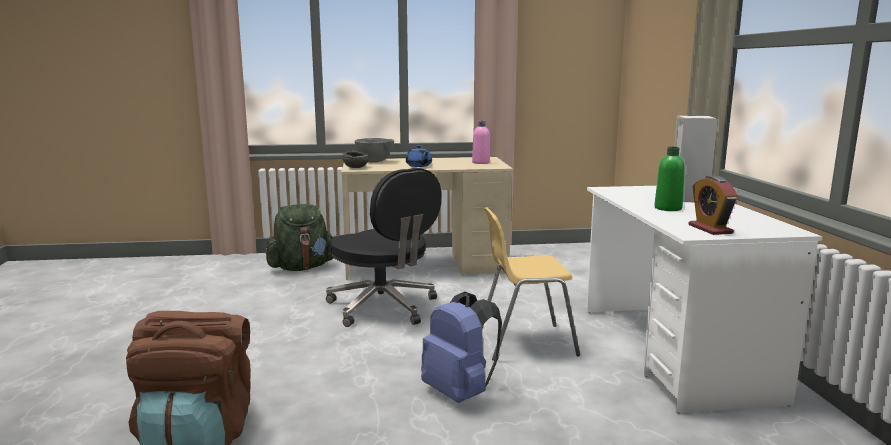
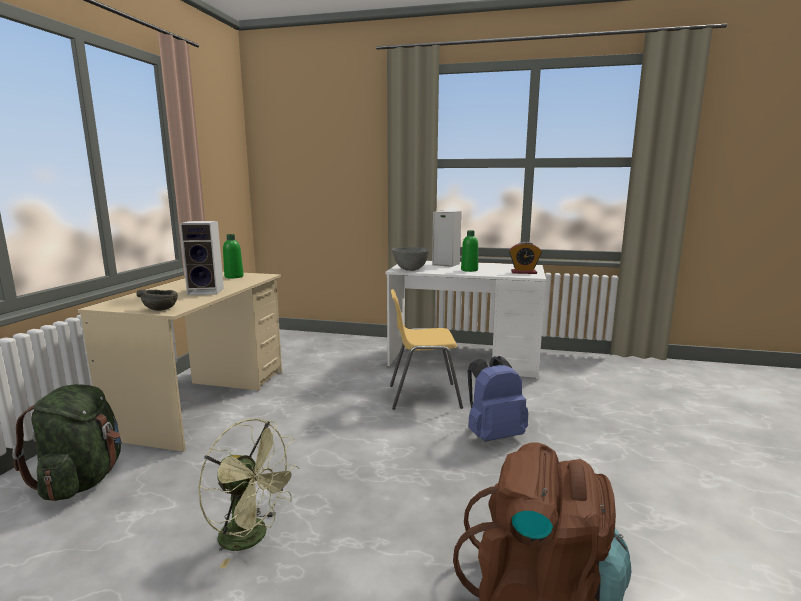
camera: 70 degrees left, 0 degrees up
(254, 323) = (252, 537): none -> green fan
(374, 161) = (137, 301): grey bowl -> grey bowl (410, 269)
(384, 307) = (295, 441): black office chair -> none
(419, 166) = (207, 291): blue teapot -> speaker
(481, 162) = (234, 276): pink bottle -> green bottle
(525, 342) = (423, 396): yellow chair -> yellow chair turned 75 degrees clockwise

